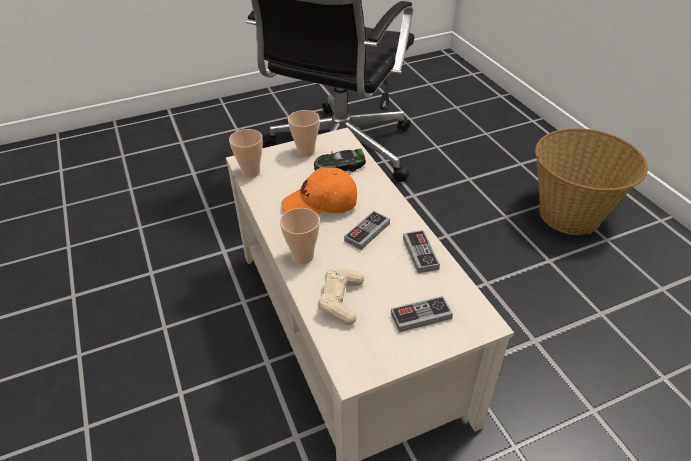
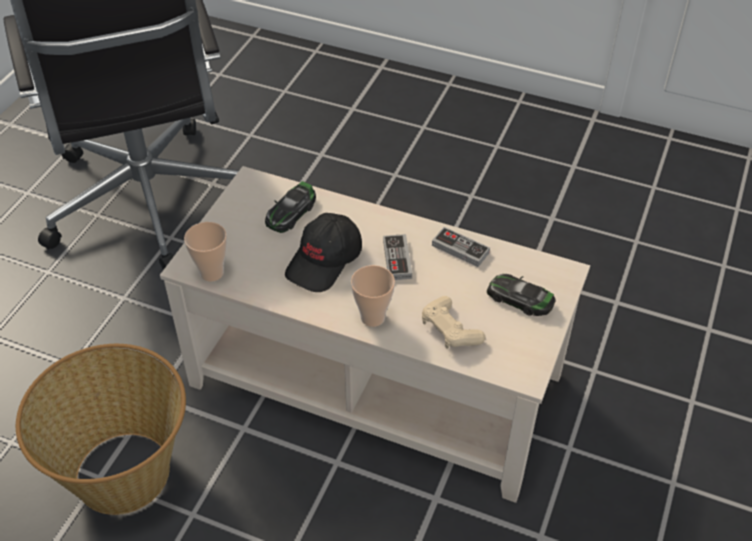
camera: 45 degrees left, 5 degrees up
(306, 152) = (238, 217): cup -> none
(320, 205) = (325, 261): orange cap -> black cap
(421, 316) = (520, 299): game controller -> toy car
(571, 214) = (446, 138): basket -> basket (124, 471)

